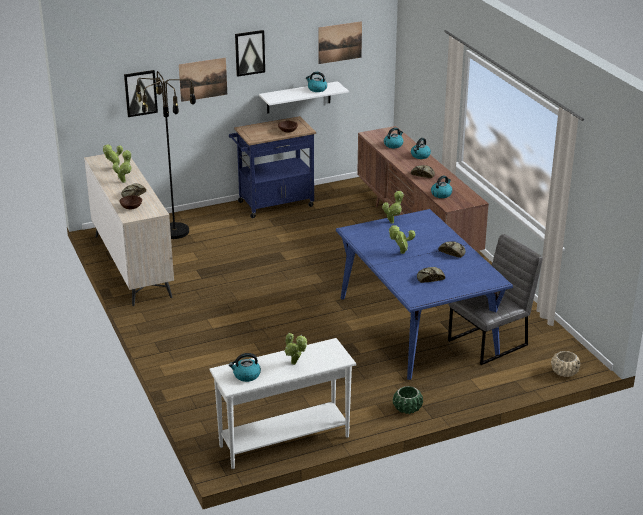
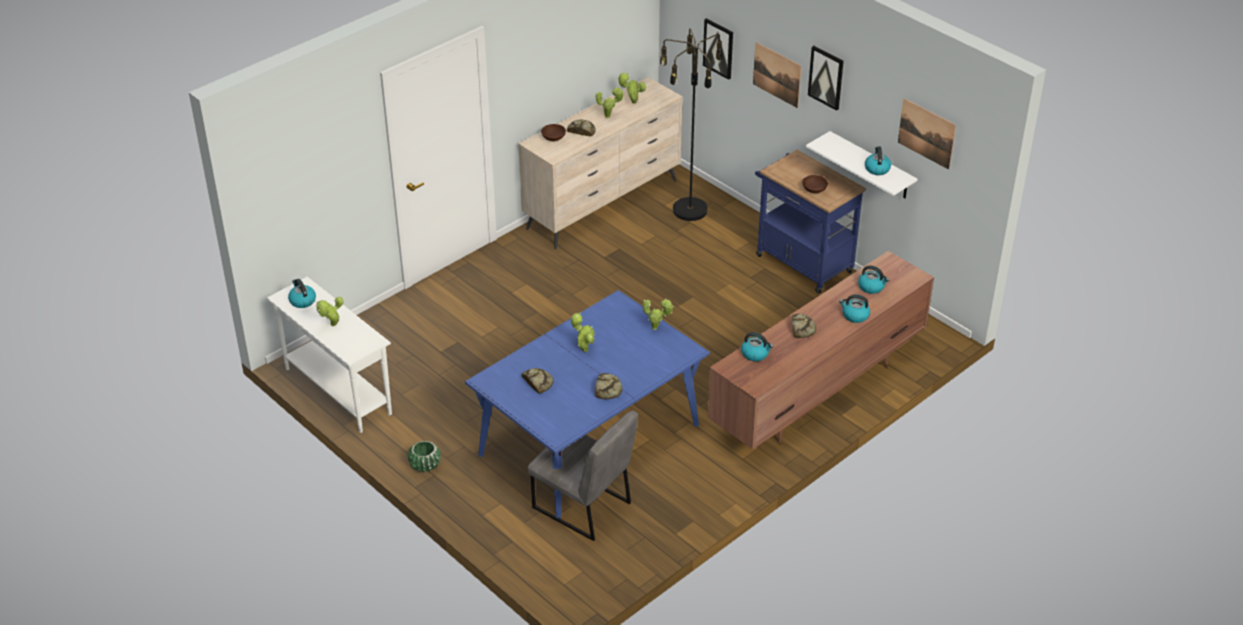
camera: 70 degrees right, 10 degrees up
(564, 372) = (548, 582): beige planter -> none

